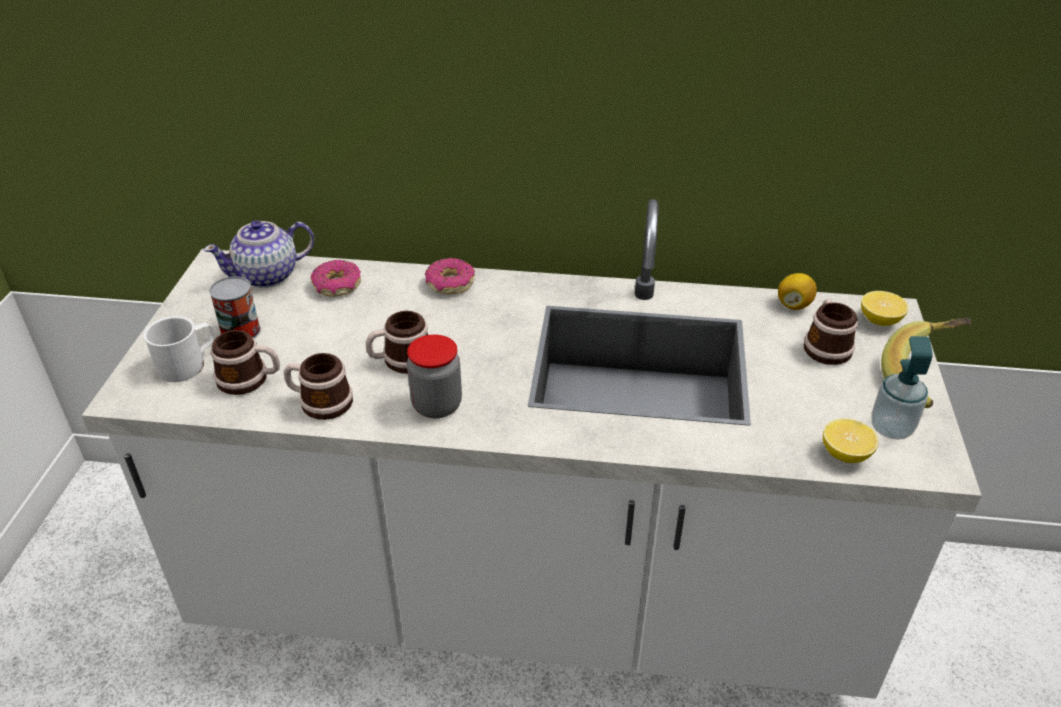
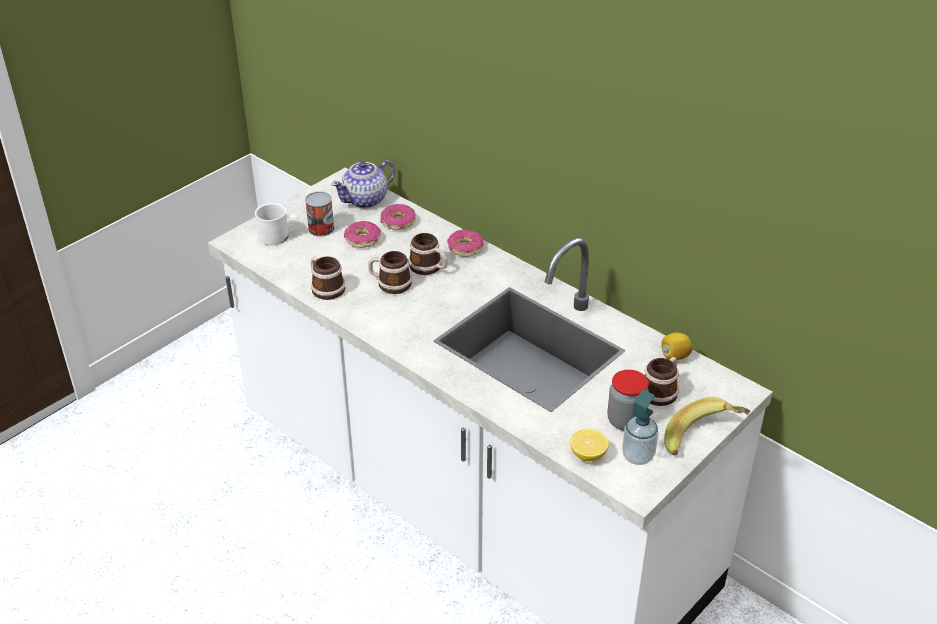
camera: 35 degrees right, 0 degrees up
(250, 380) = (301, 259): mug -> mug (429, 268)
(268, 275) = (366, 200): teapot -> teapot turned 45 degrees counterclockwise
(311, 323) = (362, 240): none -> donut
(437, 405) = (384, 317): jar -> jar (625, 421)
(879, 320) = (723, 393): lemon -> none

